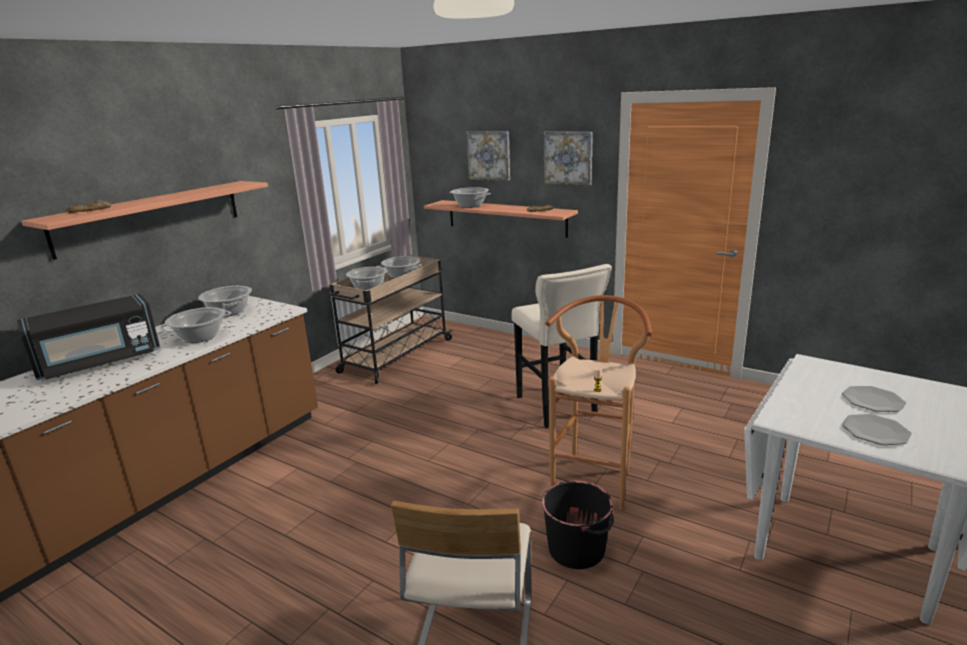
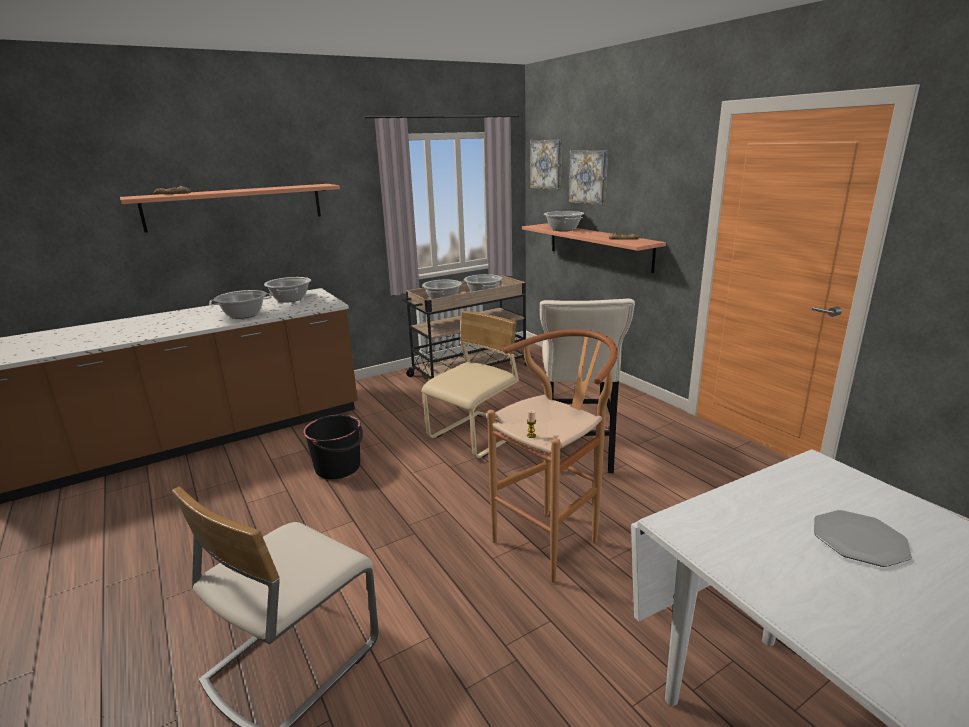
camera: 25 degrees right, 0 degrees up
(99, 362) = (160, 321): black microwave -> none
(459, 413) = (477, 436): none -> beige chair
(568, 158) = (661, 181): picture -> picture (547, 164)
(577, 549) = (469, 608): black bucket -> black bucket (338, 468)
(875, 431) = (811, 584): plate -> none

